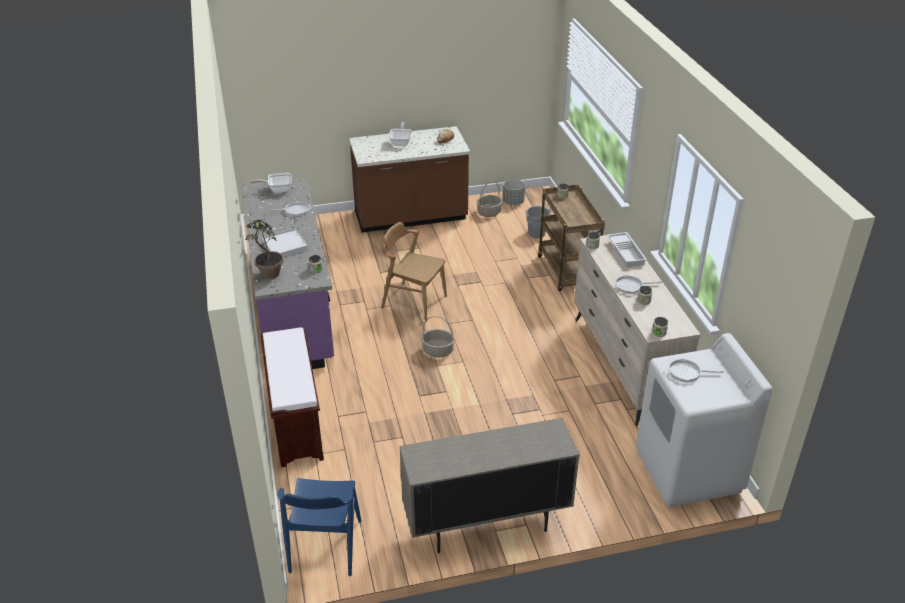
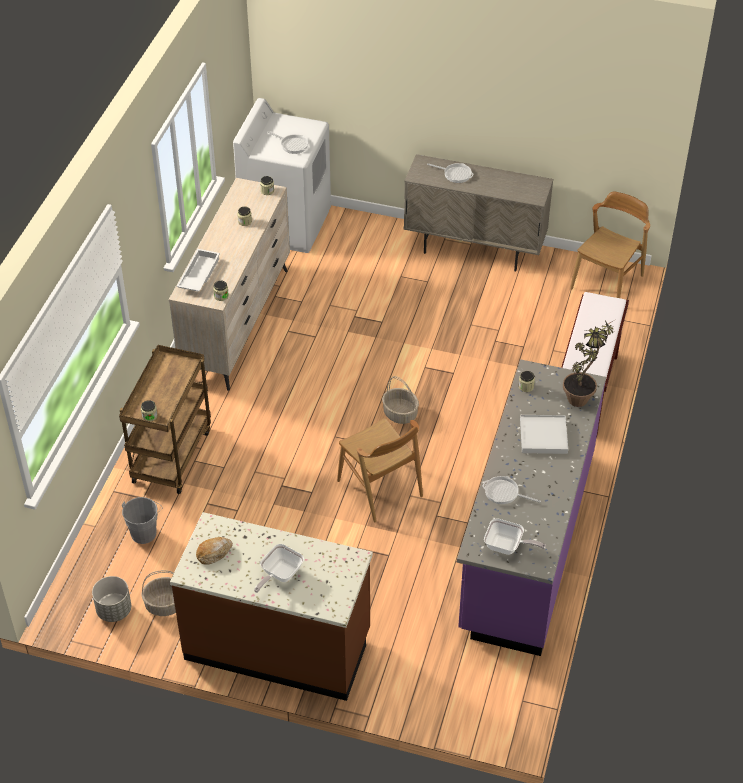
camera: 150 degrees left, 10 degrees up
(325, 546) = (607, 282): blue chair -> brown chair
(631, 286) = (238, 239): frying pan -> frying pan (455, 174)

